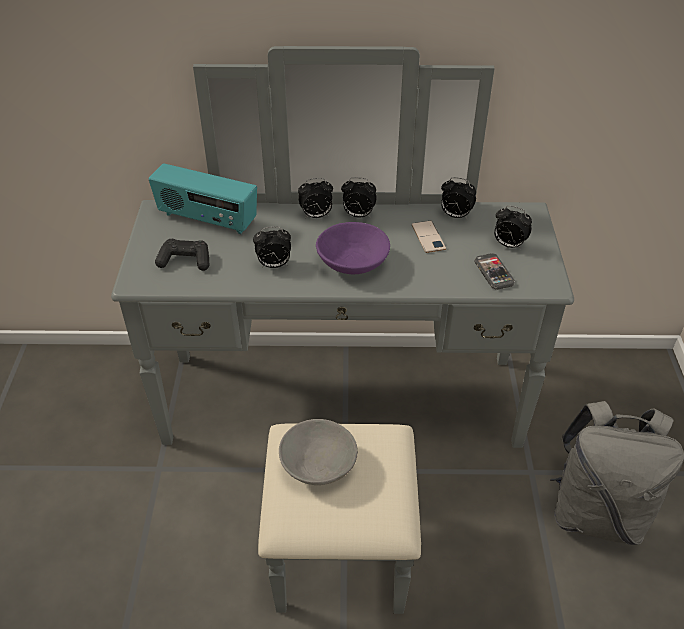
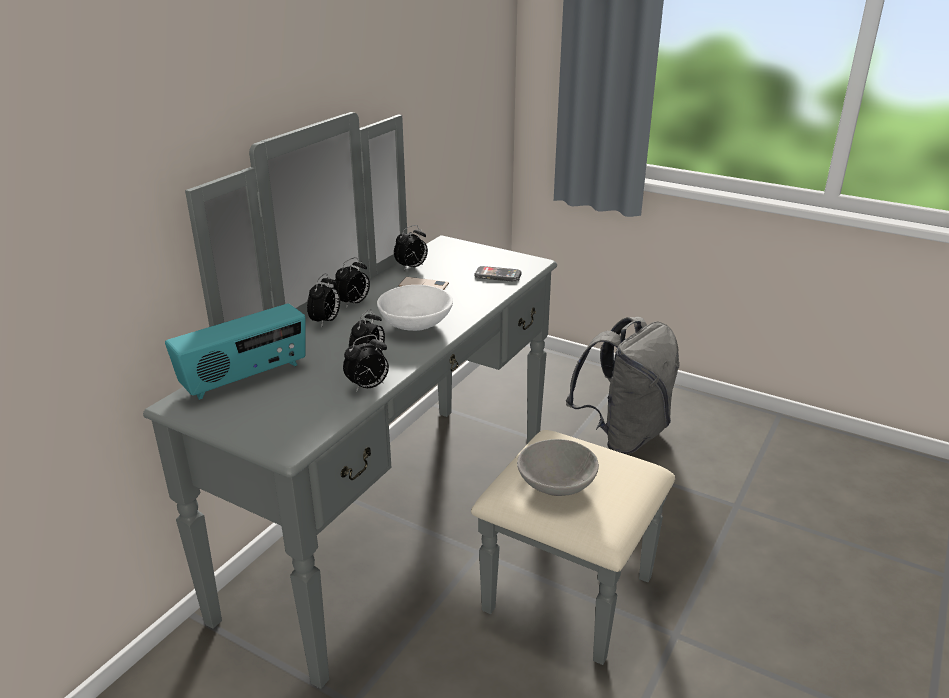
camera: 60 degrees left, 15 degrees down
(185, 261) = (296, 407): black game controller -> none
(352, 263) = (415, 324): purple bowl -> white bowl
(508, 245) = (473, 261): alarm clock -> alarm clock (368, 387)

